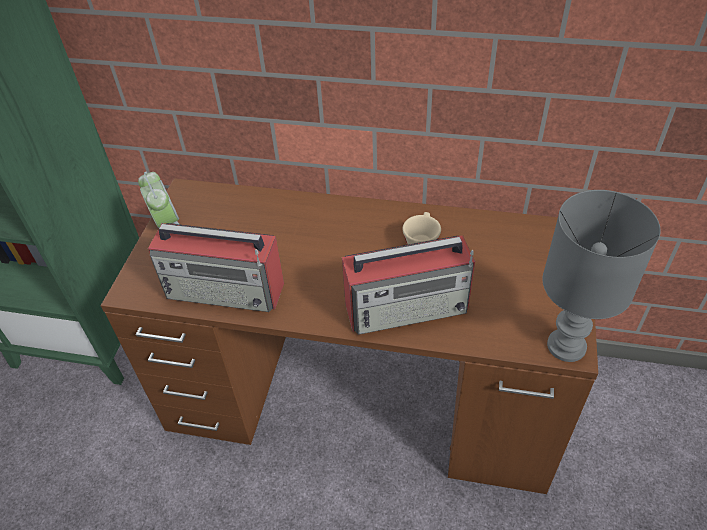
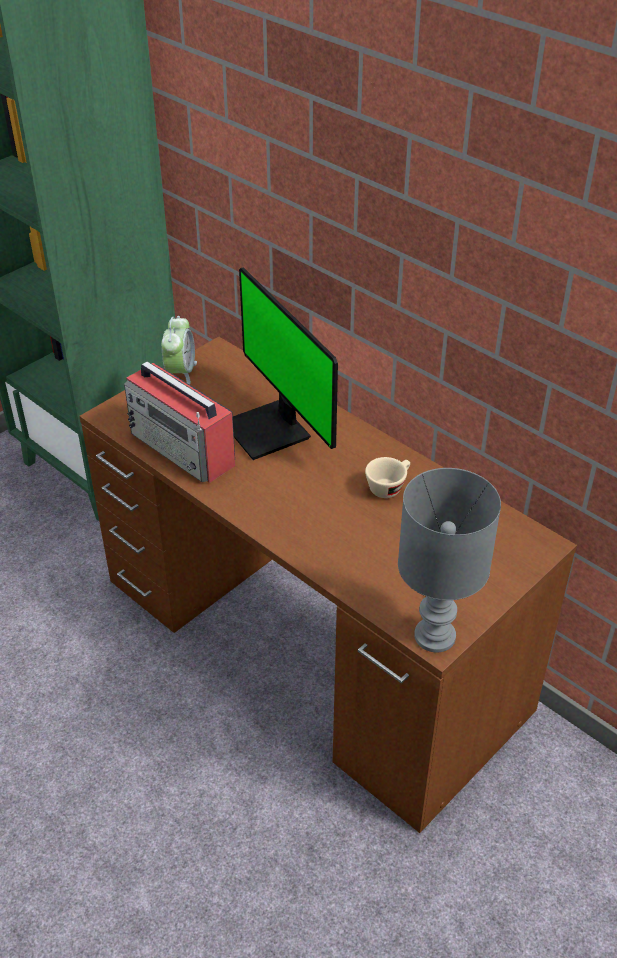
camera: 30 degrees right, 5 degrees down
(287, 238) = (270, 430): none -> monitor
(408, 307) = (323, 535): radio -> none

